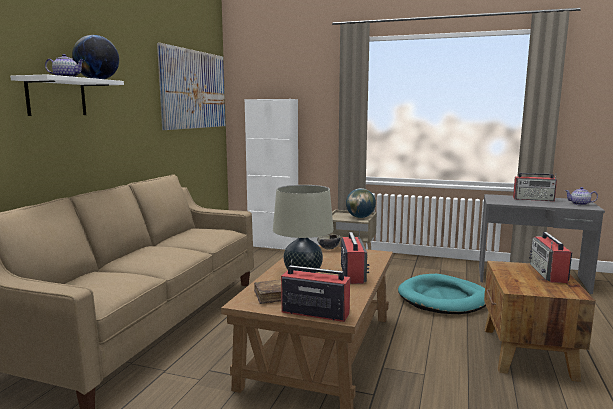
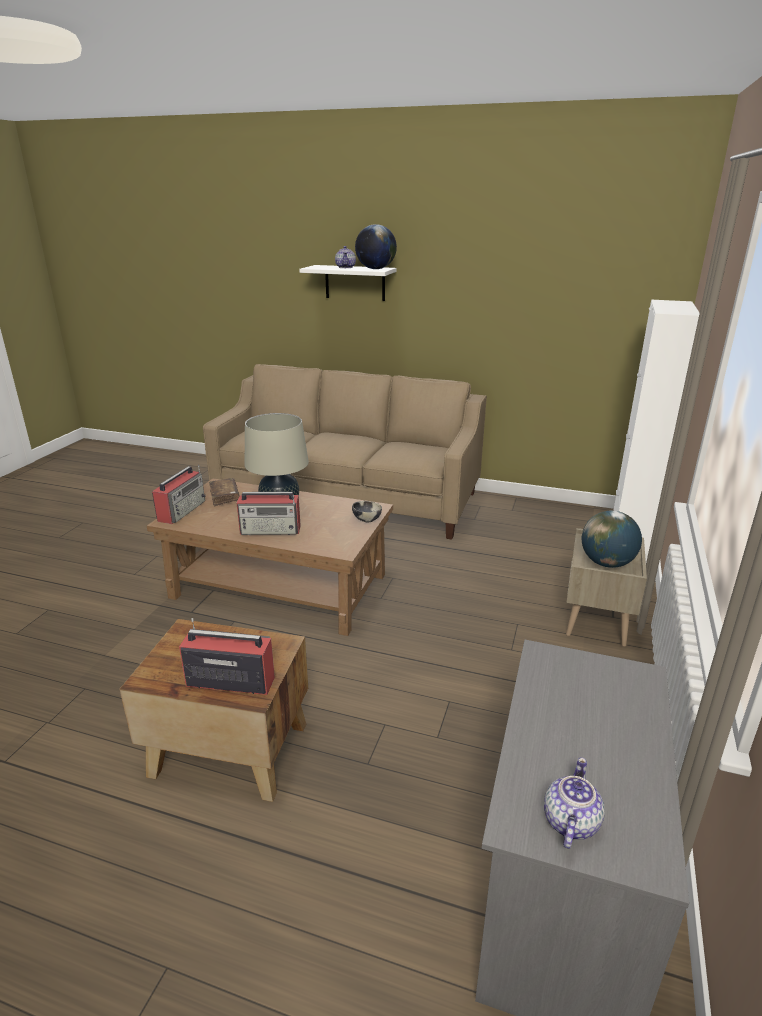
camera: 90 degrees right, 15 degrees up
(193, 89) = (591, 275): picture -> none
(443, 298) = (420, 703): turquoise dog bed -> none
(534, 199) = (617, 740): radio -> none

